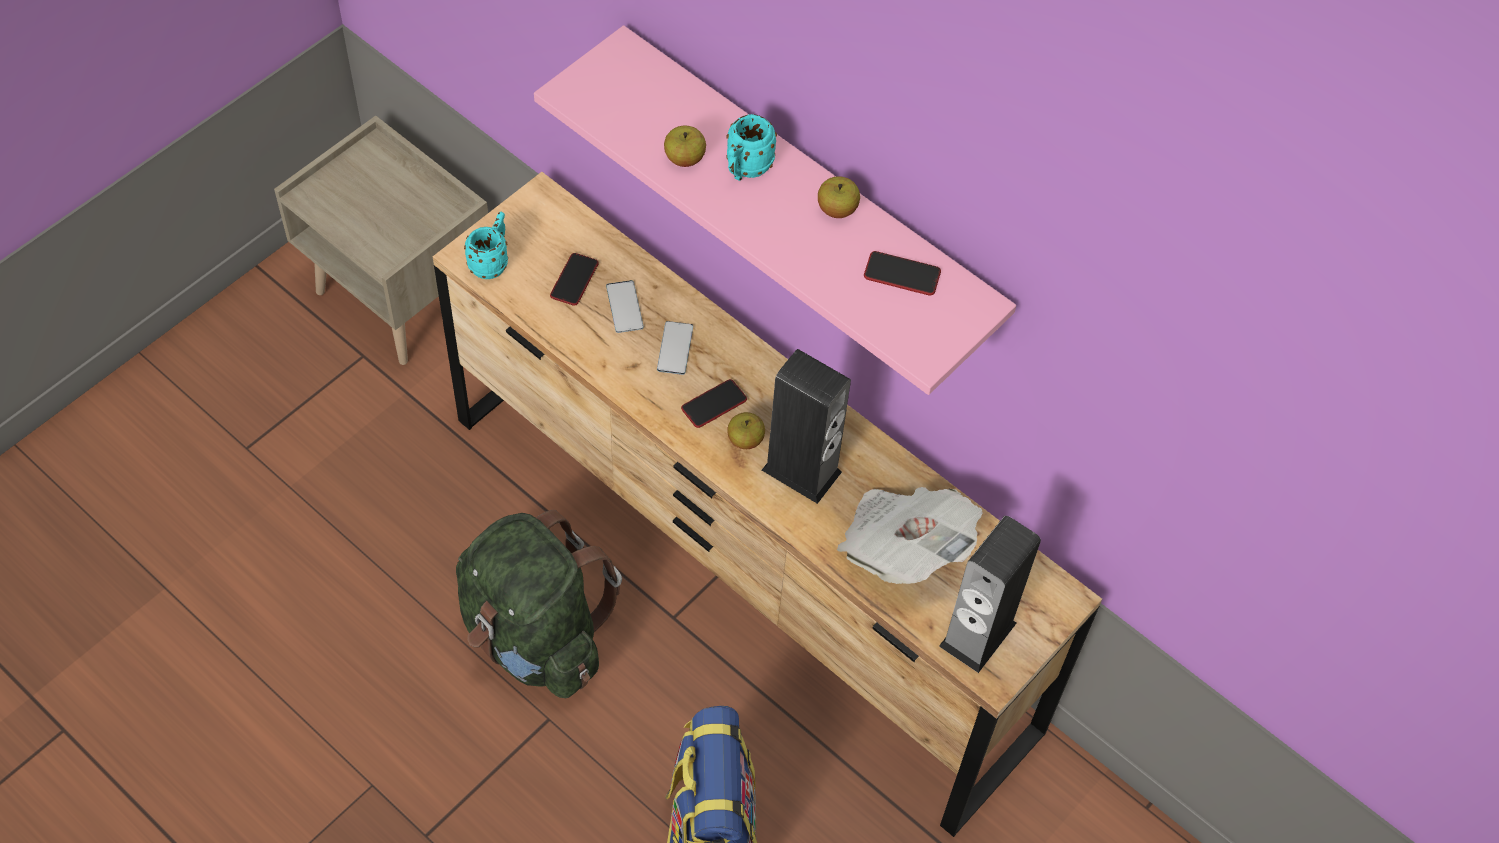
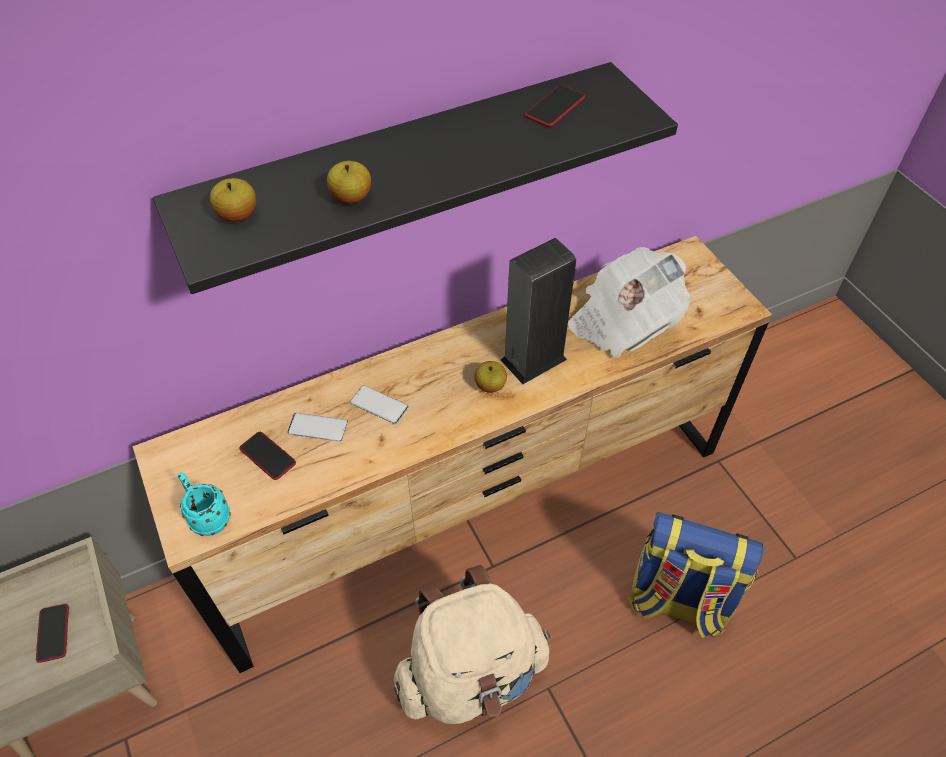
camera: 65 degrees left, 5 degrees down
(535, 636) = (471, 675): green backpack -> beige backpack
(714, 404) = (447, 395): phone -> phone (53, 633)
(745, 169) = (389, 163): turquoise mug -> none
(807, 194) = (403, 166): pink shelf -> black shelf
(837, 209) = (466, 123): apple -> apple (238, 215)
(978, 634) = (707, 305): speaker -> none

